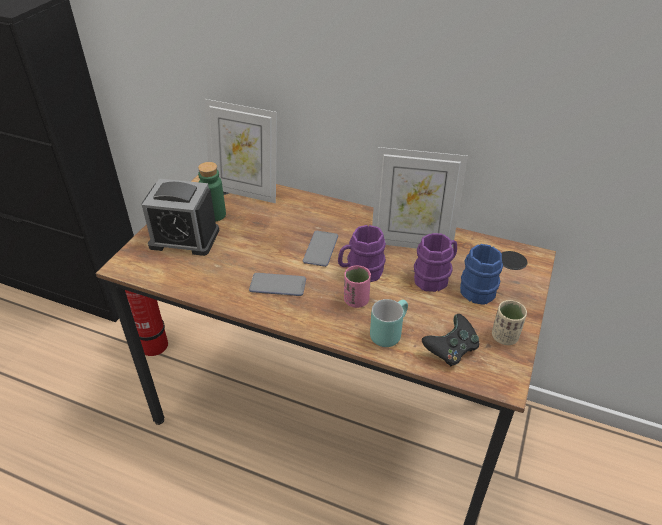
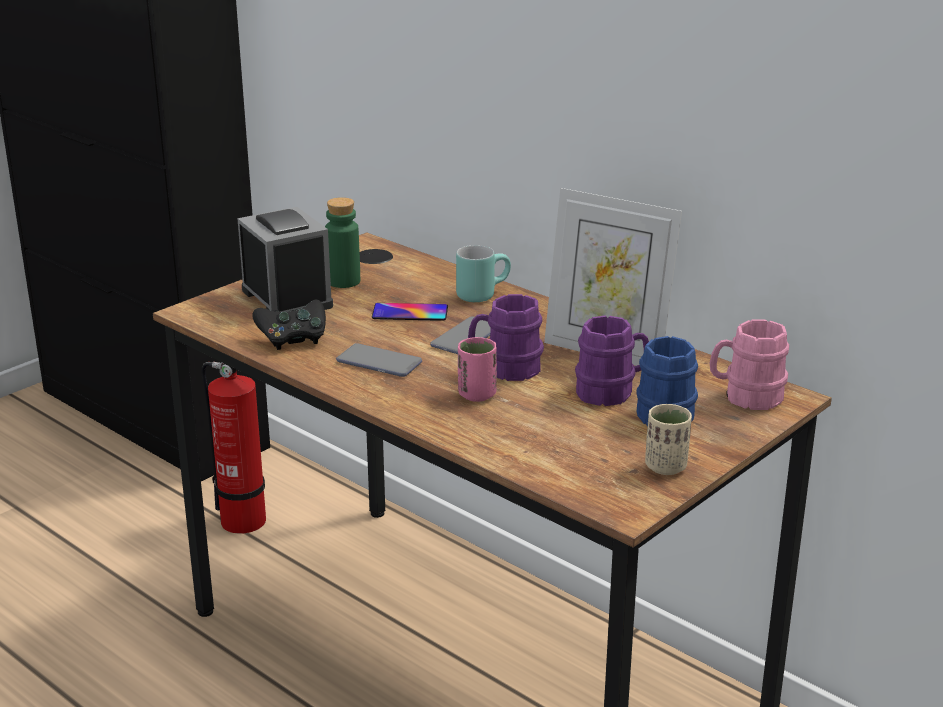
camera: 20 degrees right, 15 degrees down
(184, 238) = (287, 298): alarm clock -> alarm clock turned 150 degrees counterclockwise
(245, 191) = (403, 264): picture frame -> none
(273, 234) = (410, 313): none -> phone
(387, 332) = (497, 431): turquoise mug -> turquoise mug (482, 293)
(451, 350) = (573, 465): black game controller -> black game controller (293, 340)
(512, 263) = (746, 396): none -> pink mug

